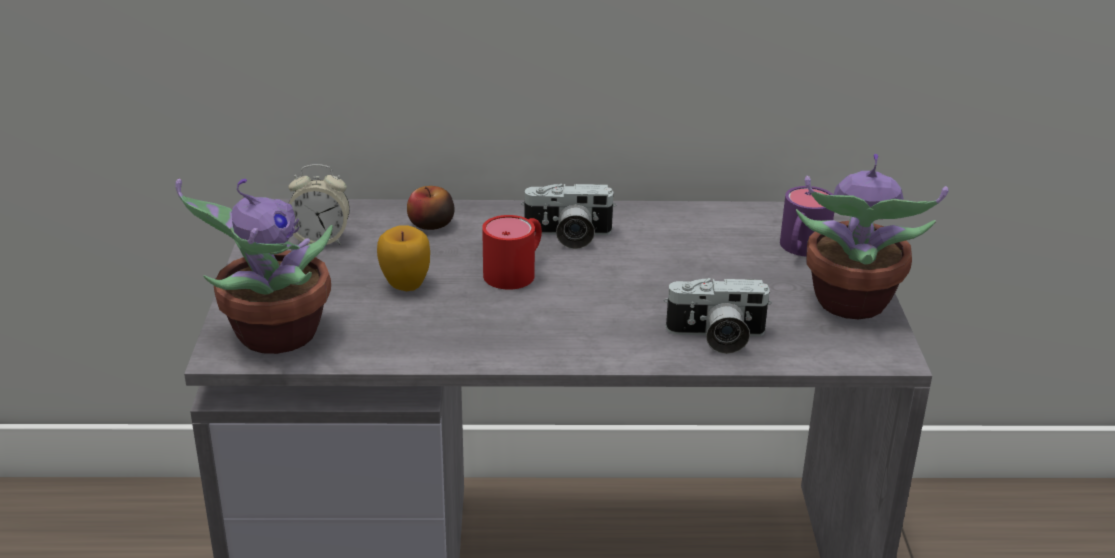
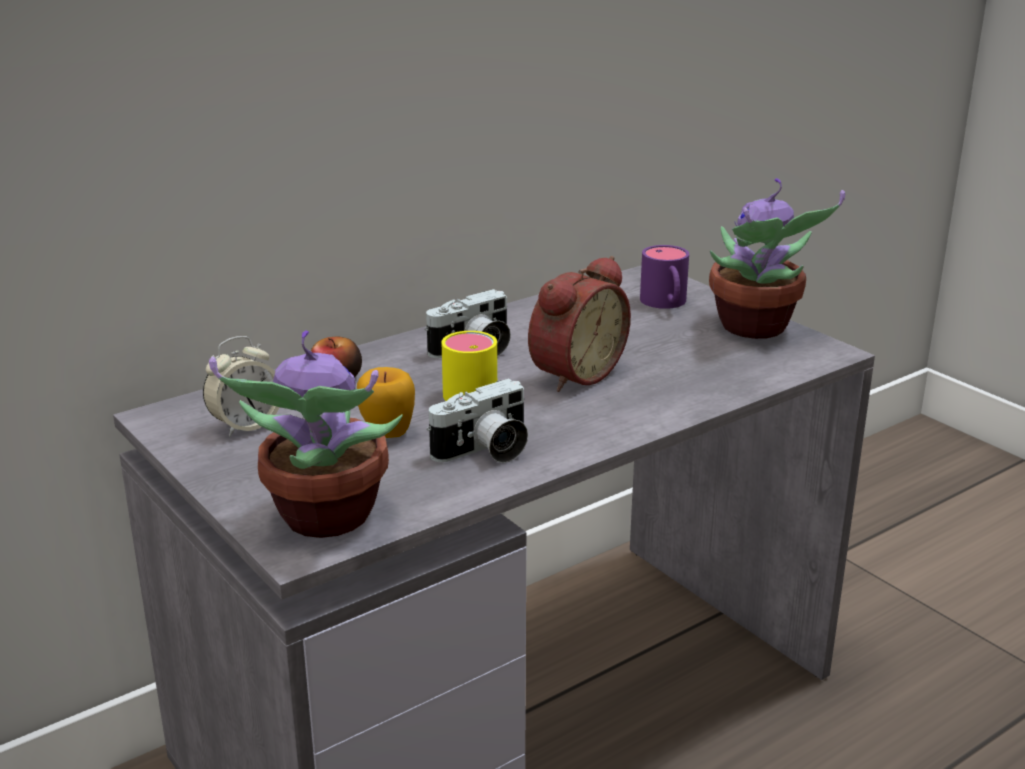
camera: 35 degrees left, 5 degrees down
(516, 271) = (471, 389): red mug -> yellow mug
(617, 288) = (573, 374): none -> alarm clock
(716, 337) = (700, 382): camera -> camera (485, 451)

